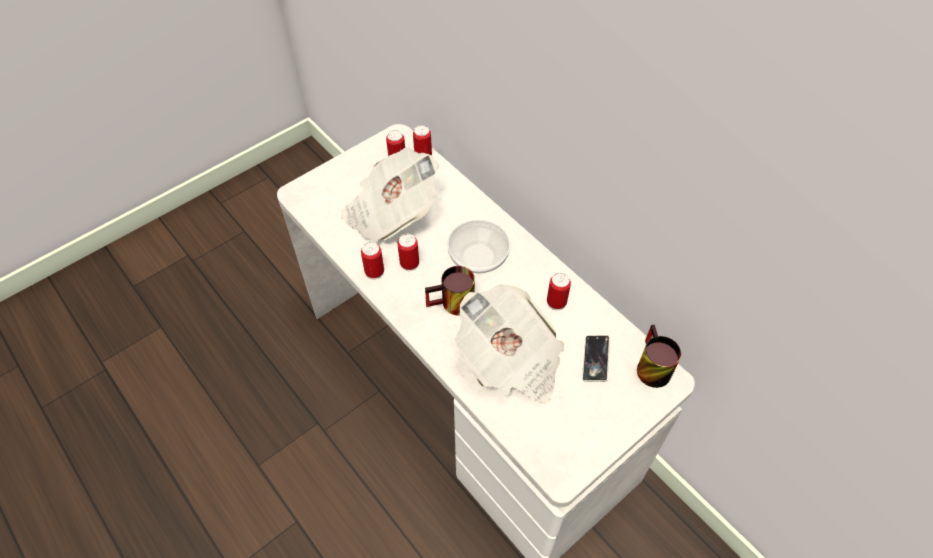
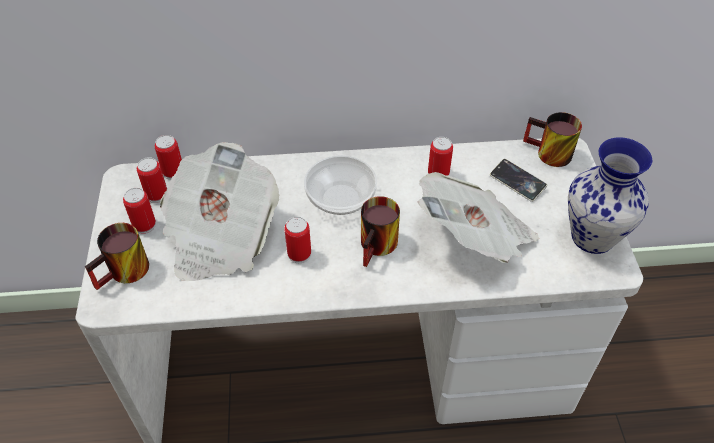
camera: 55 degrees left, 5 degrees down
(325, 188) = (125, 274): none -> mug
(374, 272) = (282, 288): can -> can (144, 225)
(579, 442) = (592, 238): none -> vase

